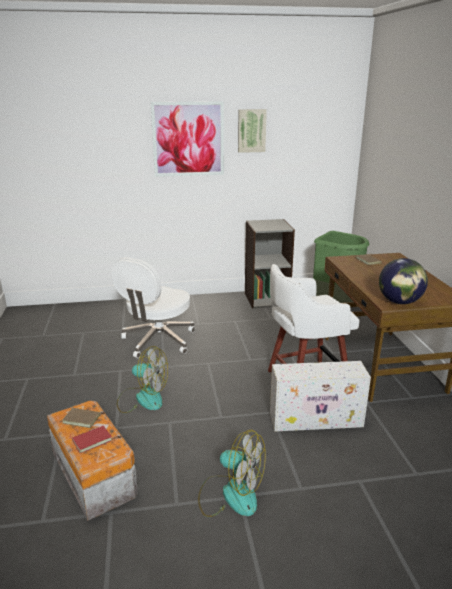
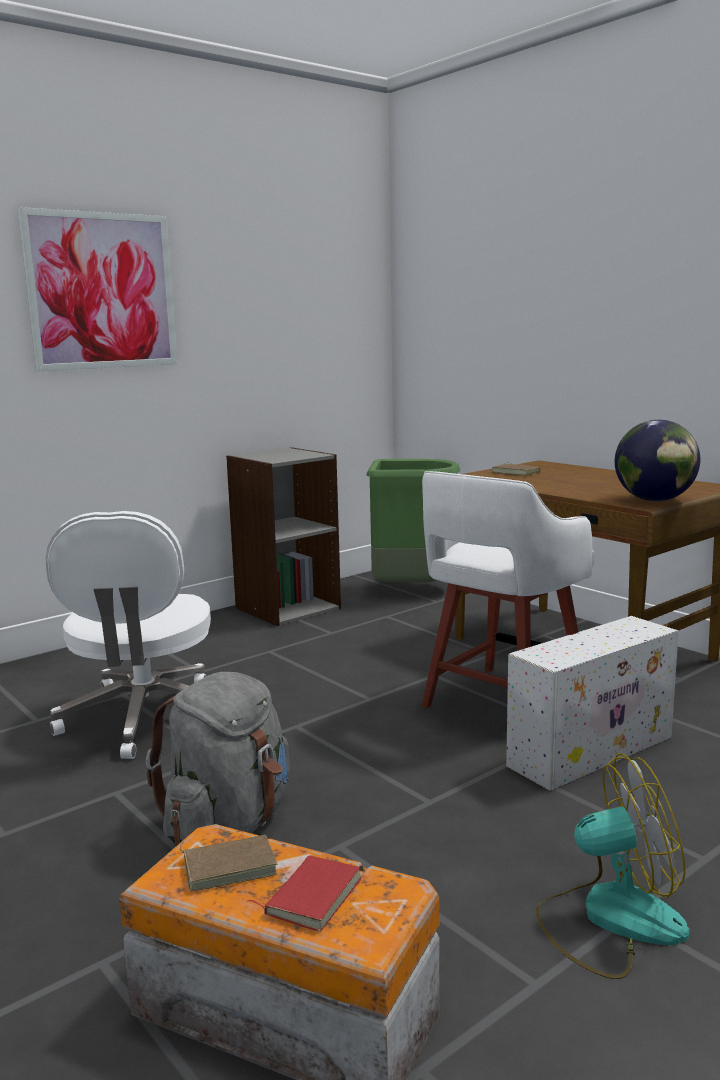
camera: 30 degrees left, 10 degrees down
(142, 398) = (228, 824): fan -> grey backpack
(251, 130) = (219, 277): picture -> none

